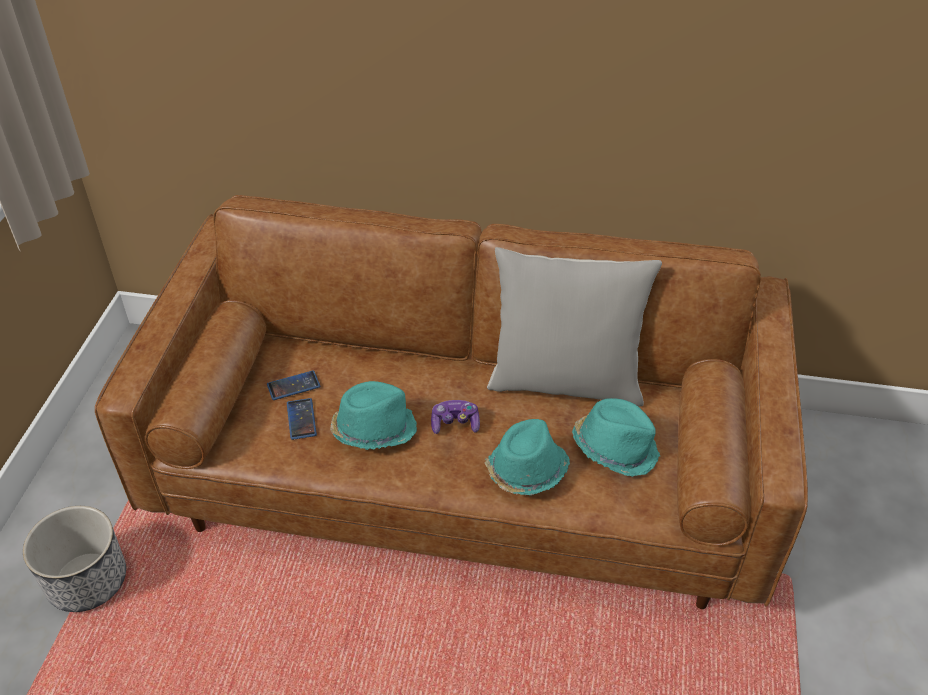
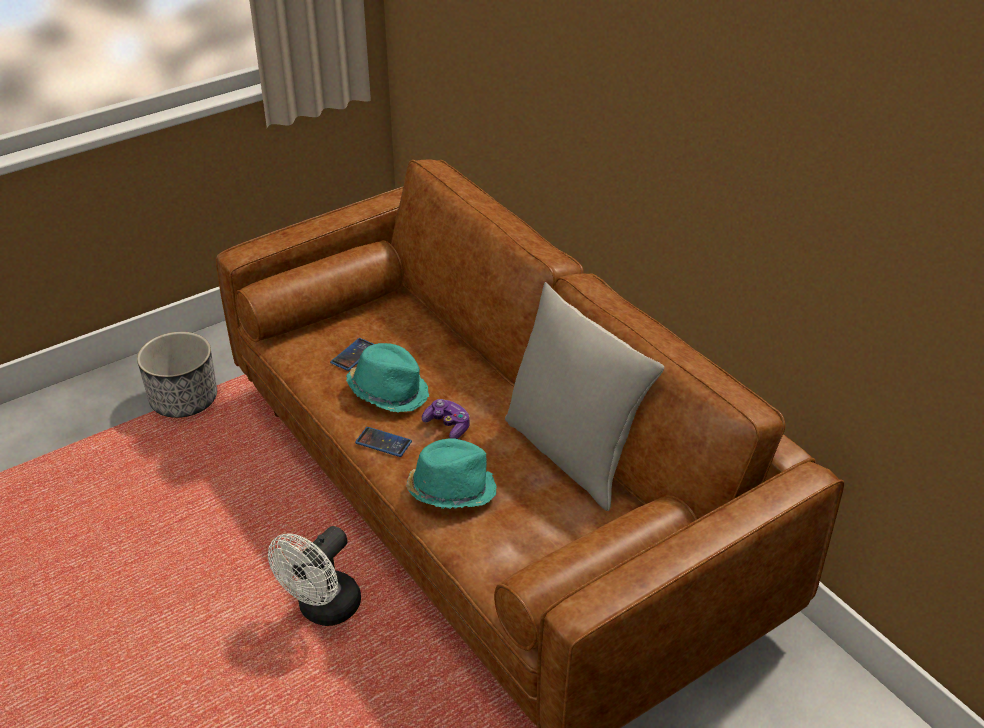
camera: 45 degrees right, 5 degrees down
(293, 386) = (379, 331): phone -> phone (383, 442)
(447, 654) = (323, 610): none -> white fan
(615, 447) = (540, 523): turquoise hat -> none

